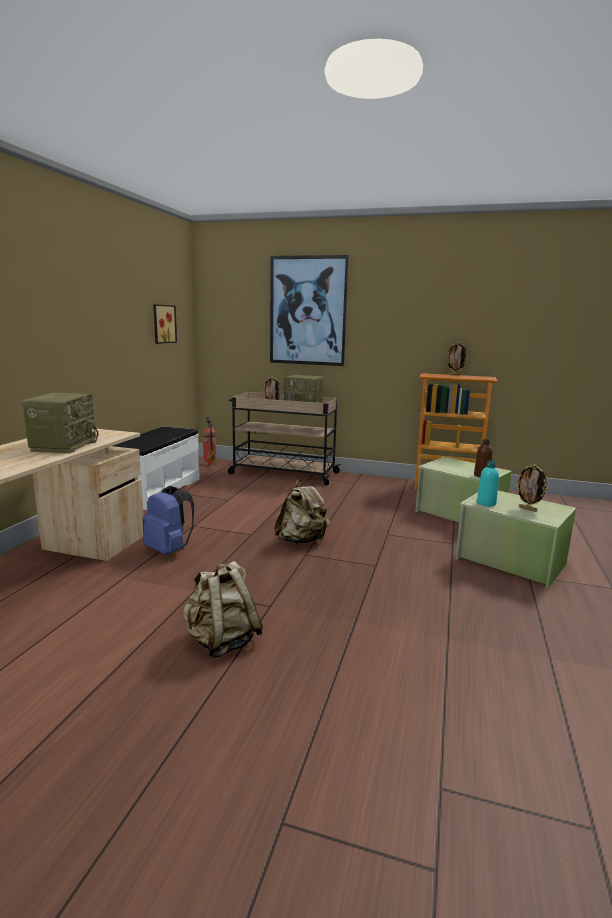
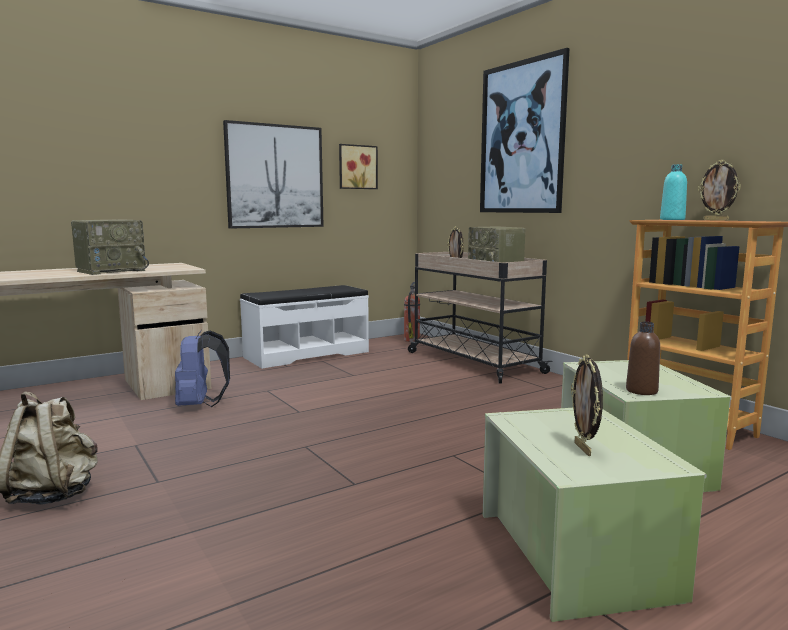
camera: 40 degrees right, 5 degrees down
(115, 336) = (275, 176): none -> picture
(302, 541) = (334, 432): beige backpack -> none
(486, 503) = (527, 423): turquoise bottle -> turquoise bottle (672, 219)

